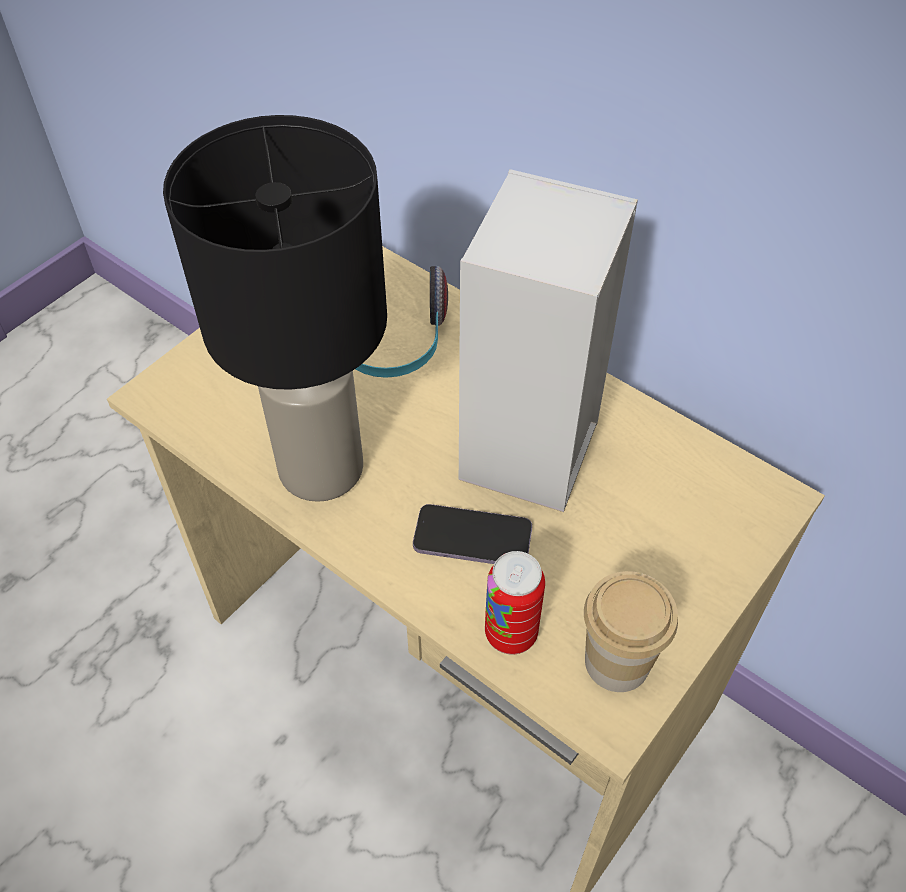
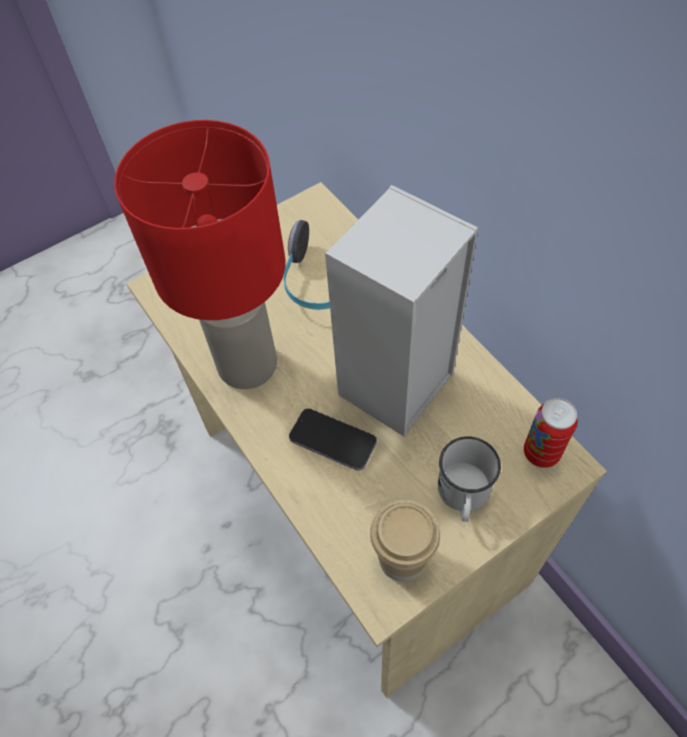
camera: 20 degrees right, 5 degrees up
(323, 469) = (248, 366): black table lamp -> red table lamp
(511, 633) = (335, 517): can -> can (541, 453)
(665, 566) = (463, 496): none -> white mug

